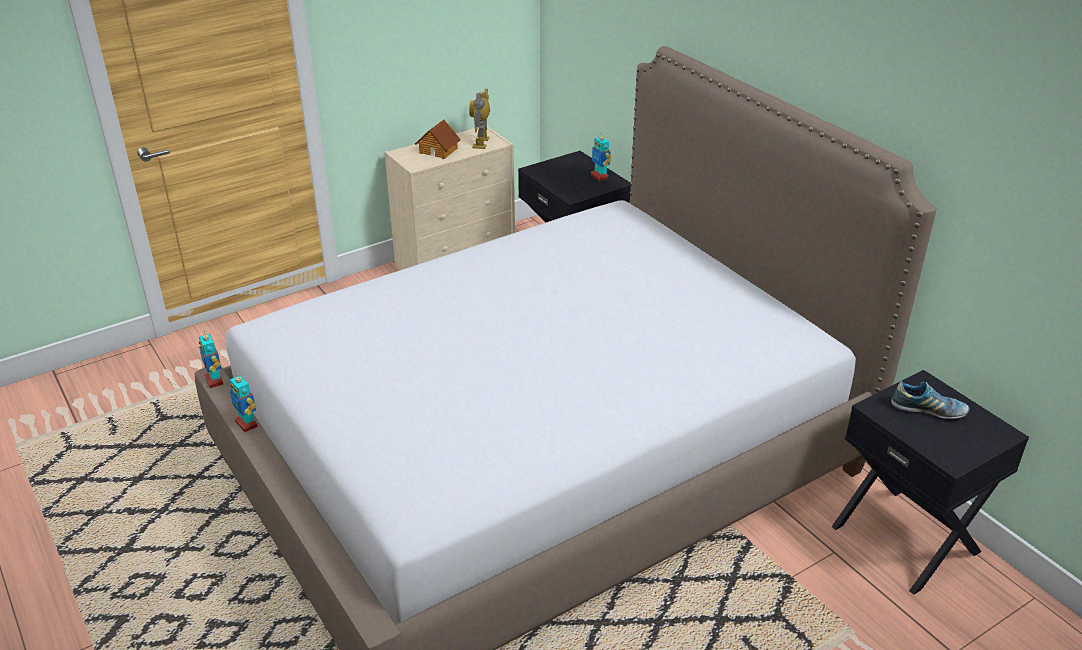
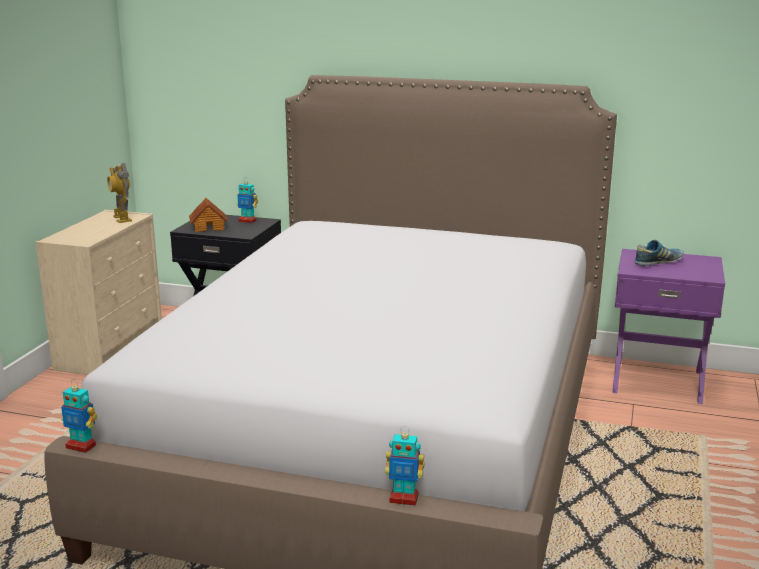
camera: 40 degrees left, 15 degrees down
(247, 424) = (171, 459): toy robot -> toy robot (404, 498)
(439, 150) = (89, 230): toy house -> toy house (208, 227)
(906, 538) = (657, 380): black nightstand -> purple nightstand

